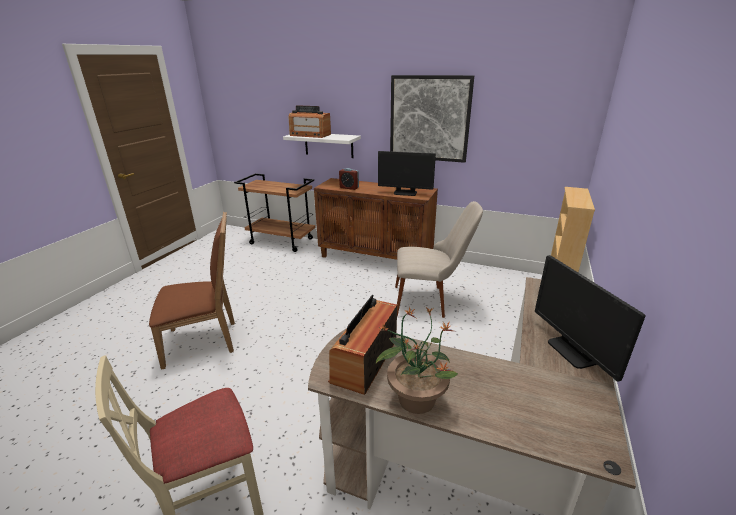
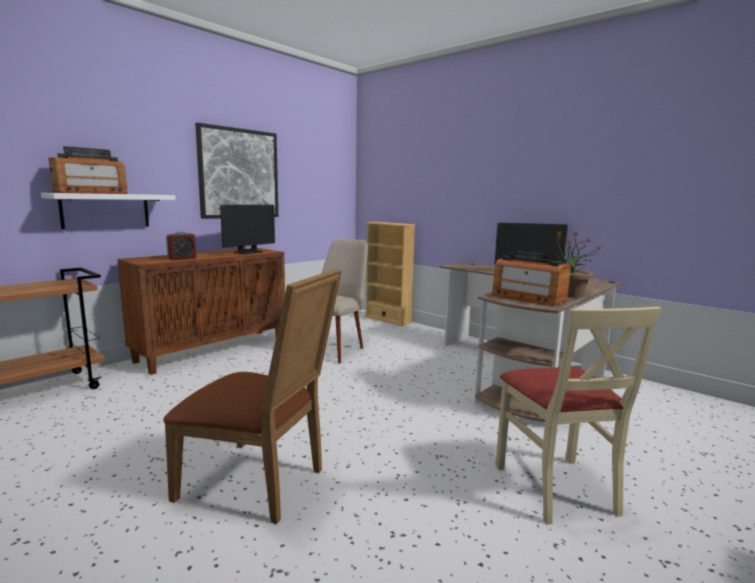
camera: 70 degrees left, 15 degrees down
(206, 341) = (260, 483): brown chair -> brown chair turned 105 degrees clockwise

